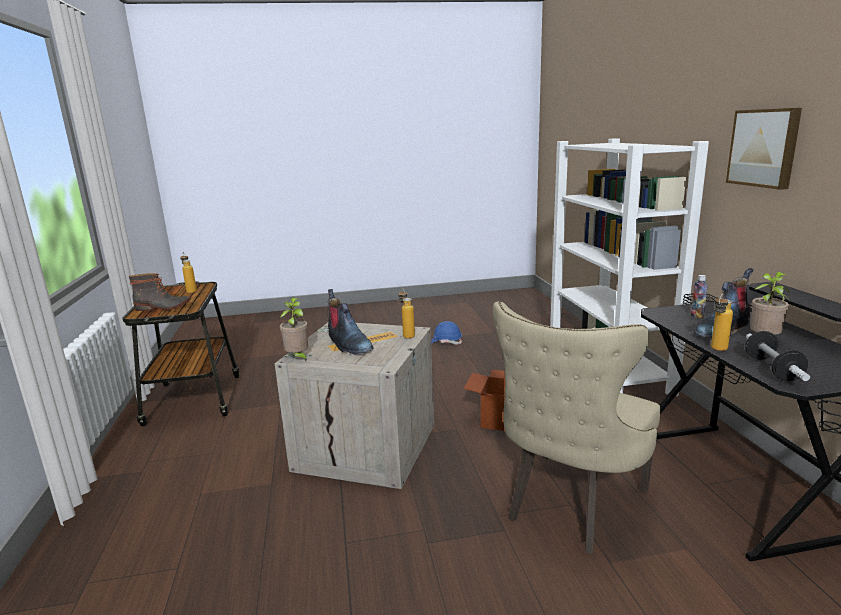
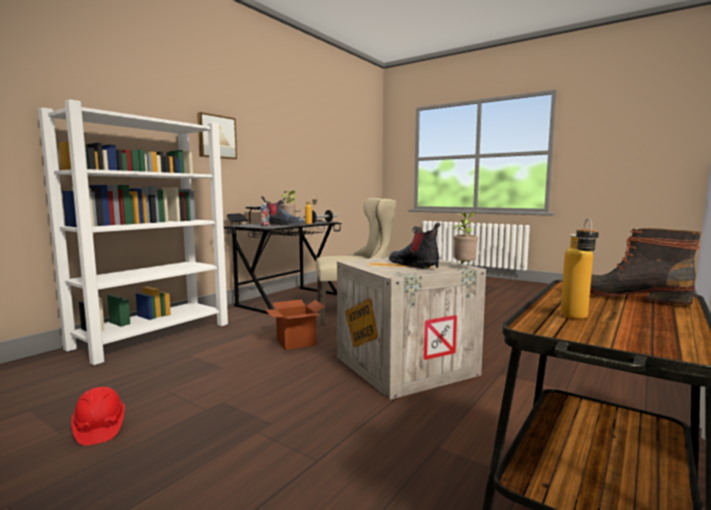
camera: 135 degrees left, 10 degrees down
(348, 344) = (414, 265): boot -> boot turned 45 degrees counterclockwise
(407, 335) = (364, 261): bottle -> none
(446, 342) = (99, 429): blue hard hat -> red hard hat

